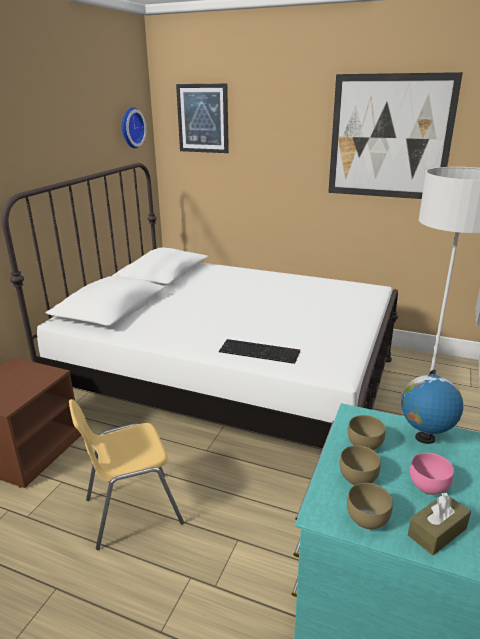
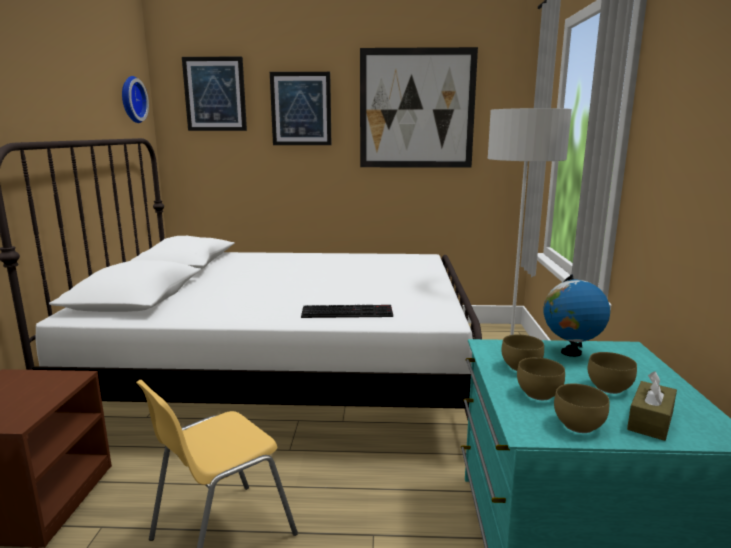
camera: 20 degrees left, 10 degrees down
(277, 134) = (301, 109): none -> picture
(428, 485) = (608, 387): pink bowl -> brown bowl

